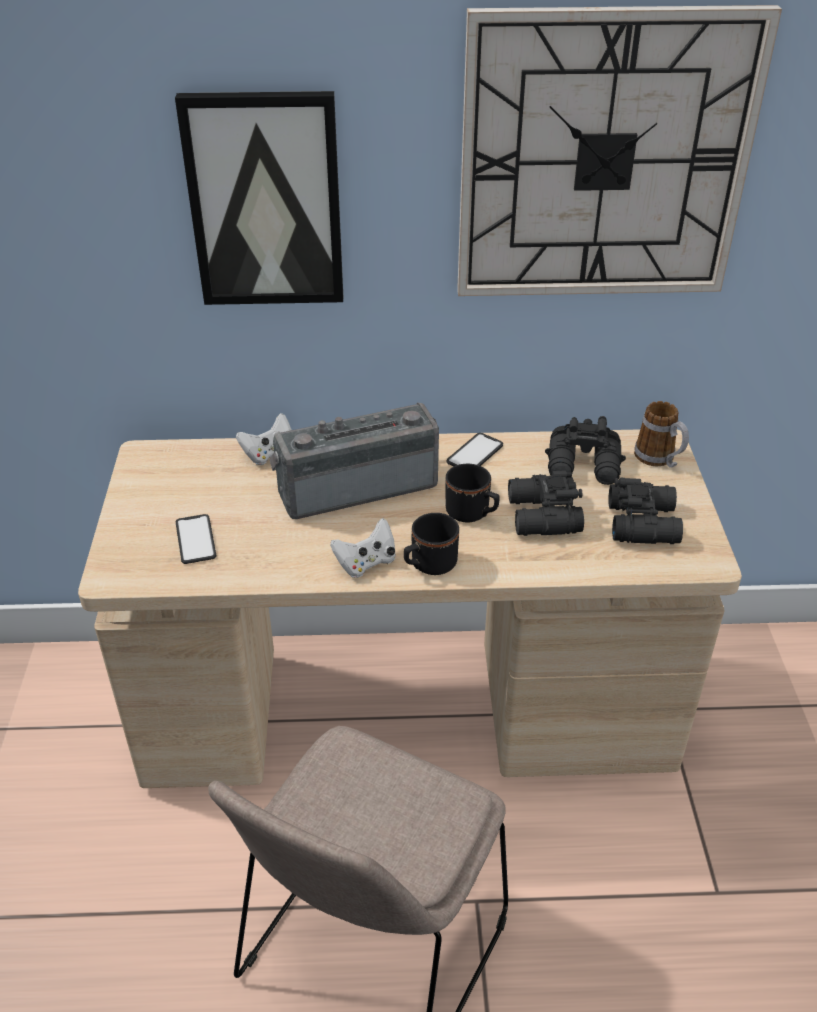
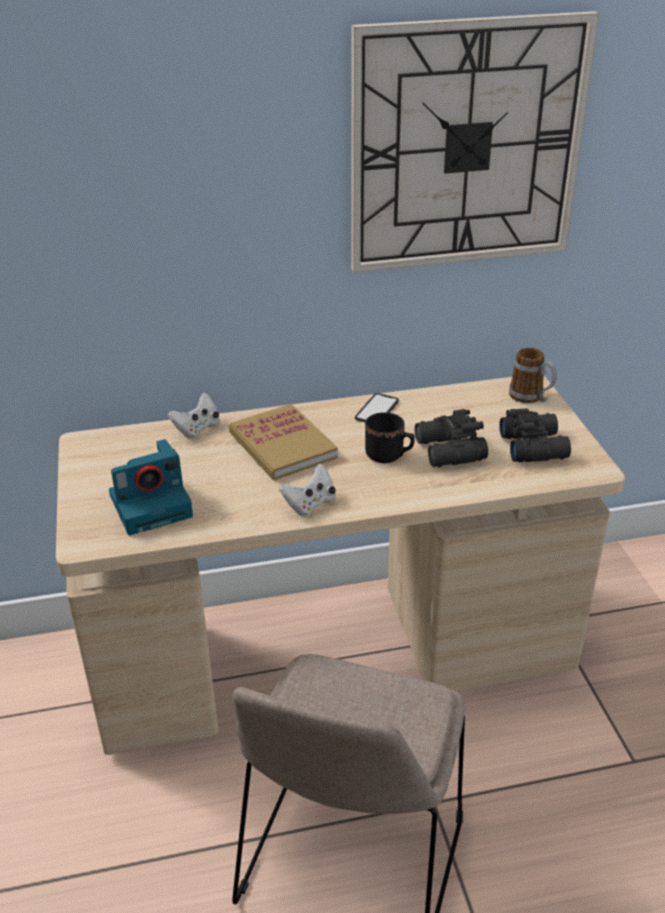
camera: 10 degrees left, 5 degrees down
(195, 540) = (152, 504): phone -> camera
(265, 201) = (185, 201): picture -> none
(356, 485) = (282, 445): radio -> book
(428, 565) = (365, 500): black mug -> none
(585, 466) = (472, 409): black binoculars -> none

